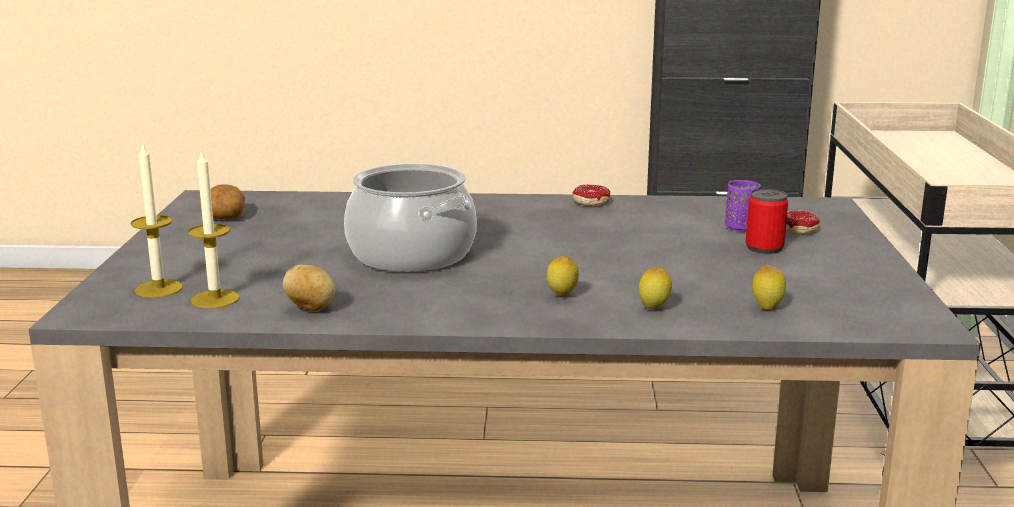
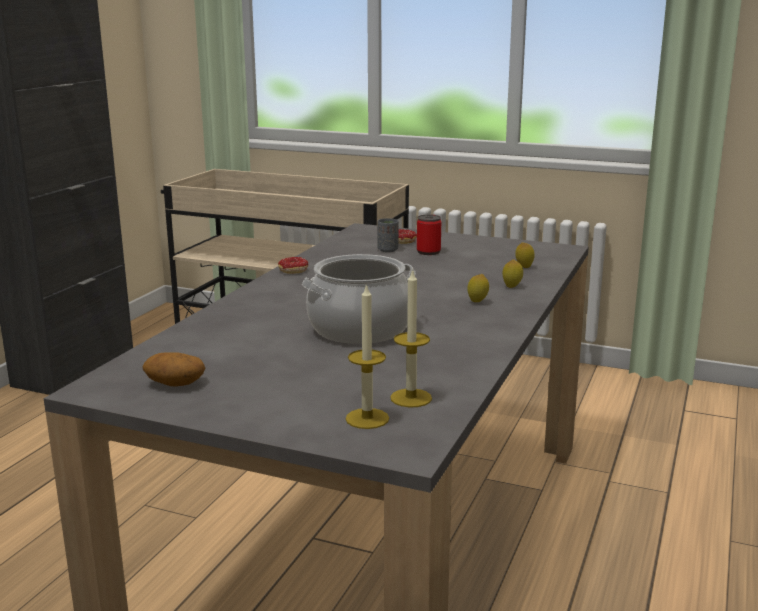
camera: 70 degrees left, 0 degrees up
(311, 308) = (454, 367): potato -> none
(740, 228) = (388, 250): purple cup -> grey cup

